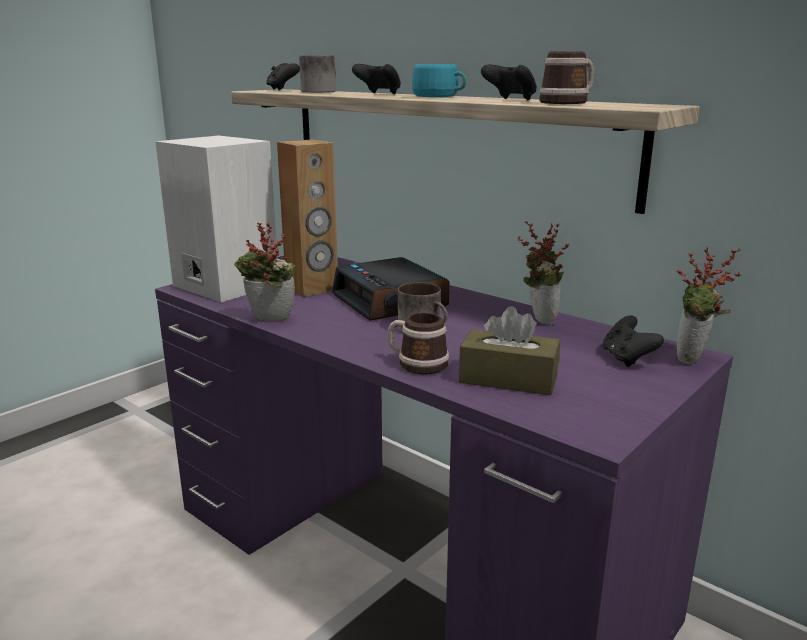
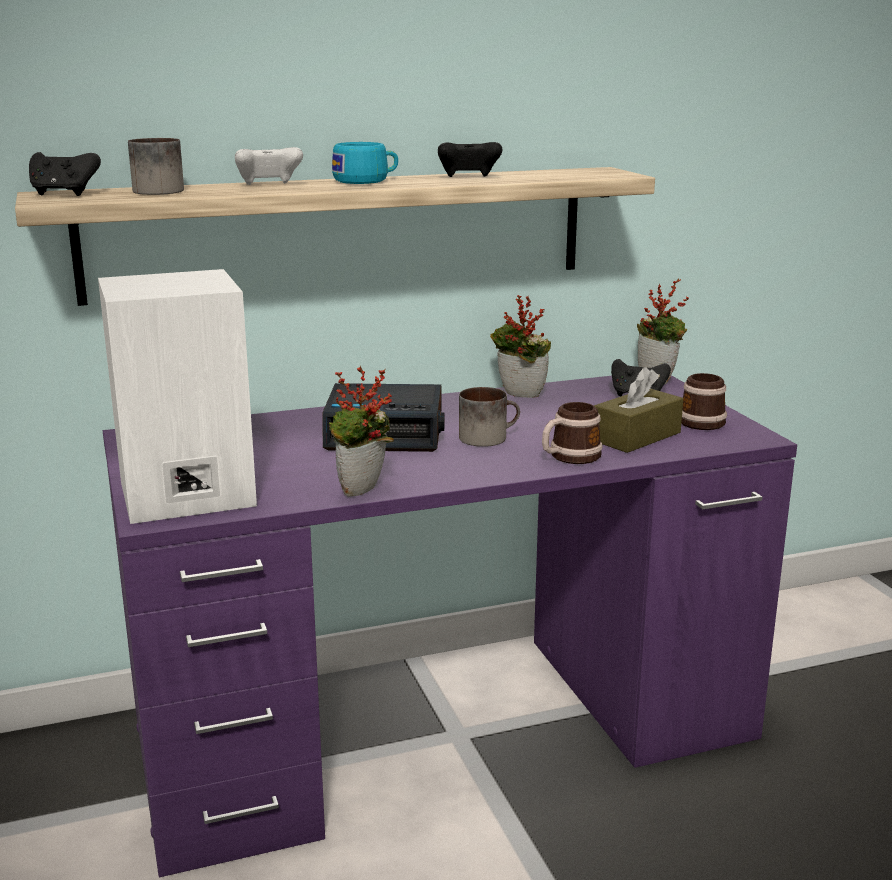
camera: 60 degrees left, 0 degrees up
(312, 288) = (281, 455): brown speaker -> none
(379, 94) = (268, 185): black game controller -> white game controller
(568, 102) = (536, 175): mug -> mug (699, 420)

